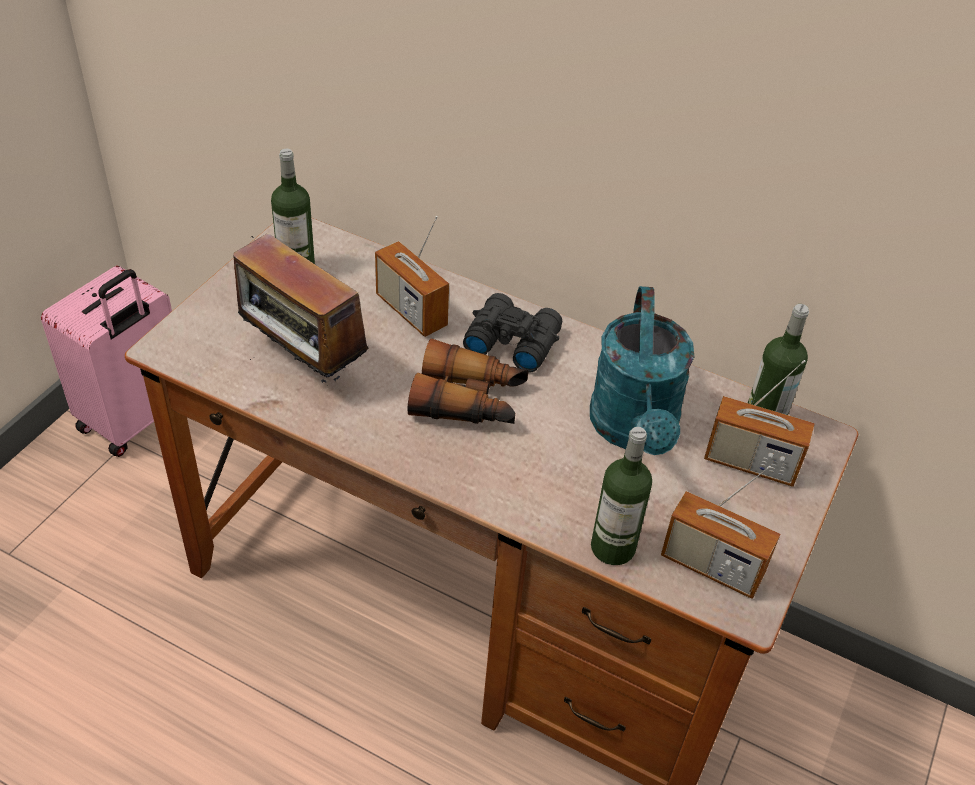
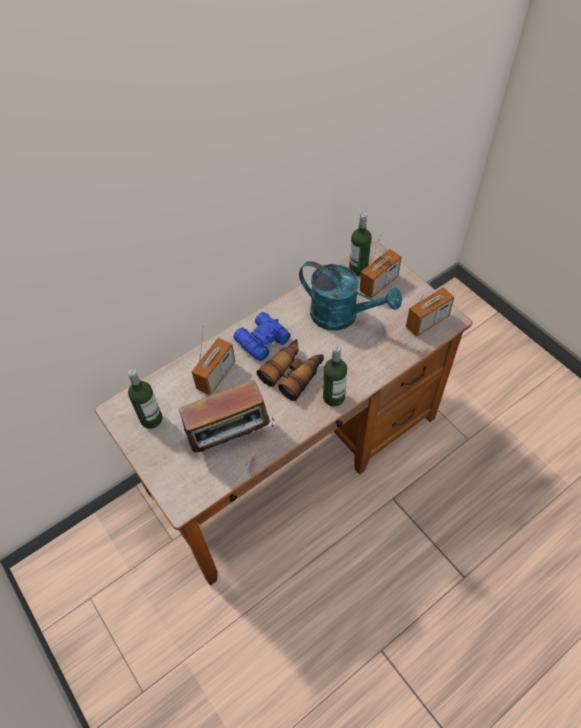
camera: 60 degrees left, 10 degrees up
(135, 420) = (75, 590): pink suitcase -> none
(411, 311) = (216, 375): radio -> radio turned 45 degrees counterclockwise
(511, 341) = (260, 340): black binoculars -> blue binoculars
(613, 547) = (404, 352): bottle -> bottle (333, 397)

